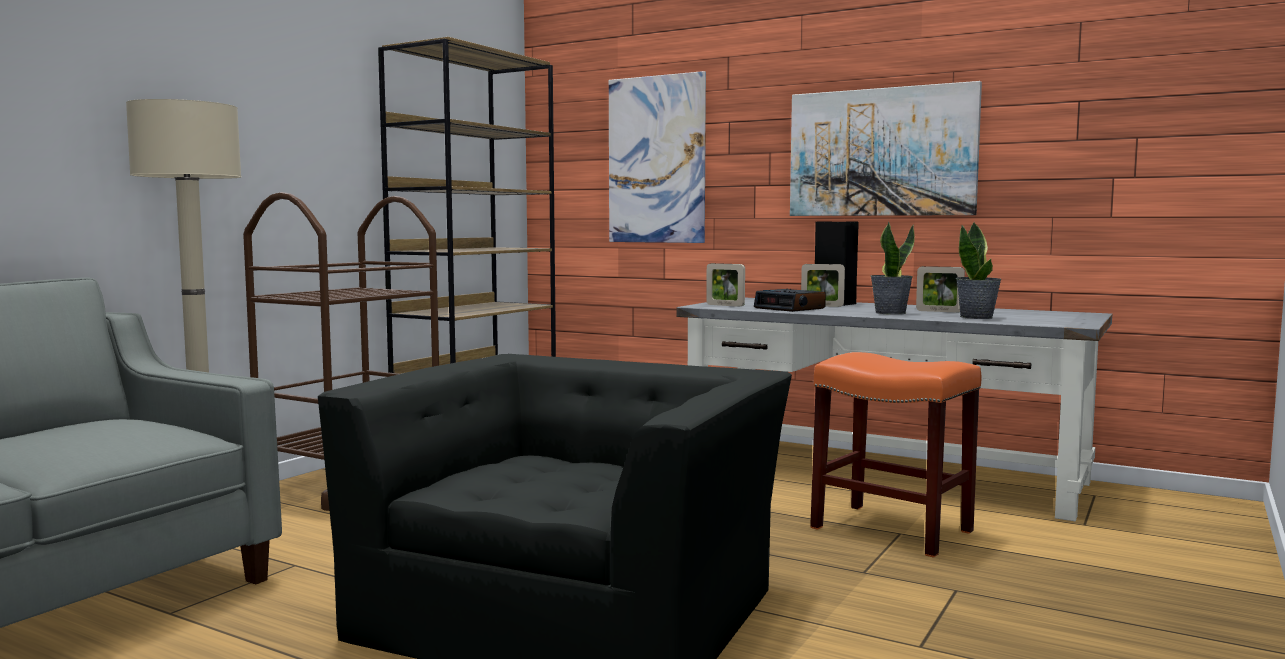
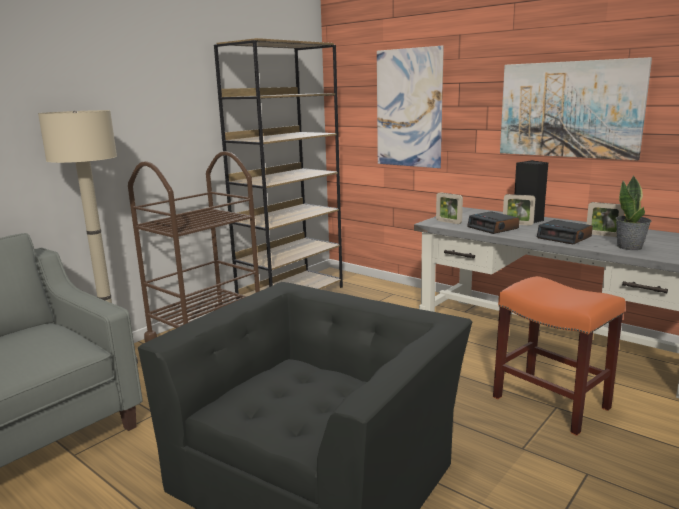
camera: 10 degrees right, 10 degrees up
(890, 313) = (564, 237): potted plant -> alarm clock

